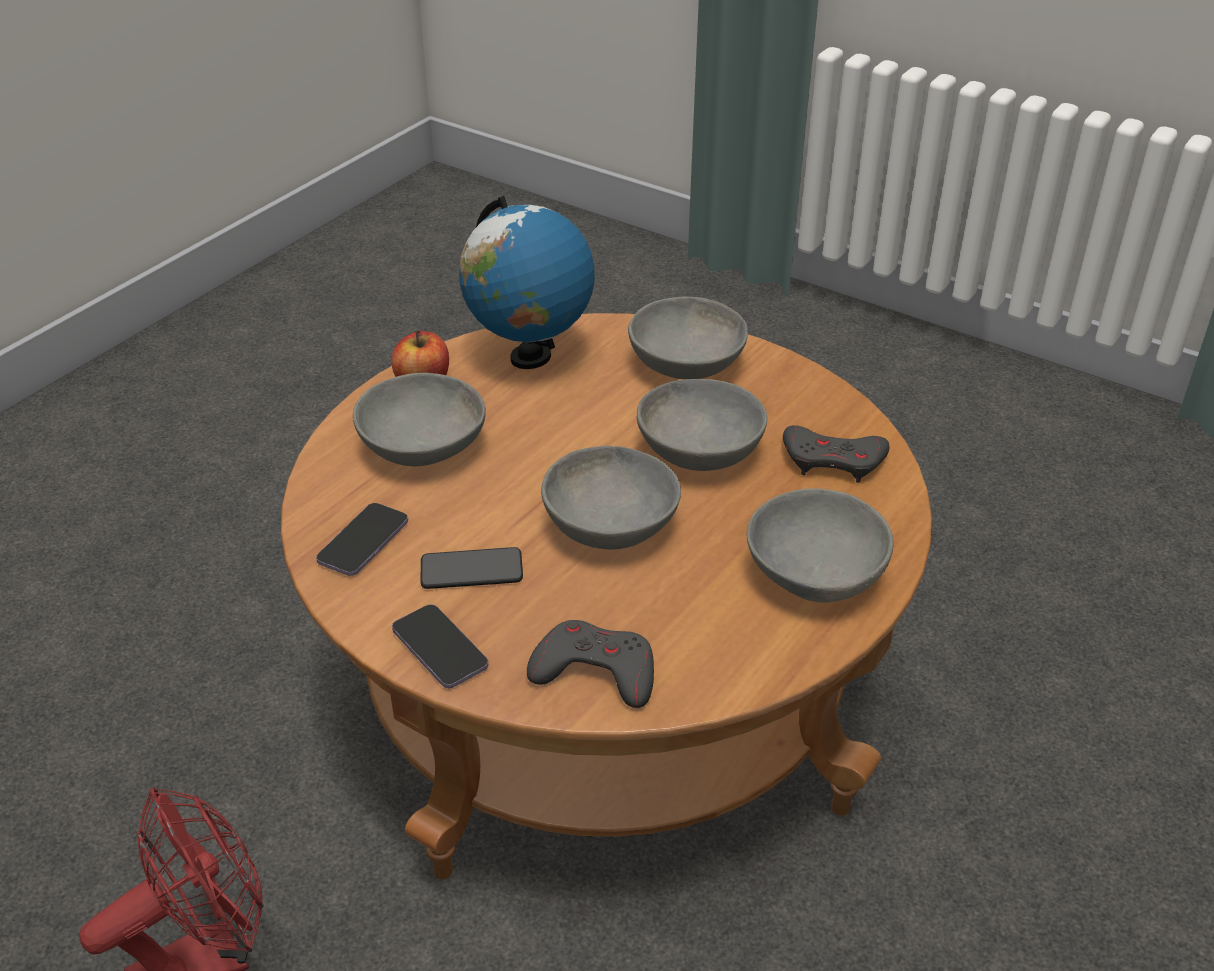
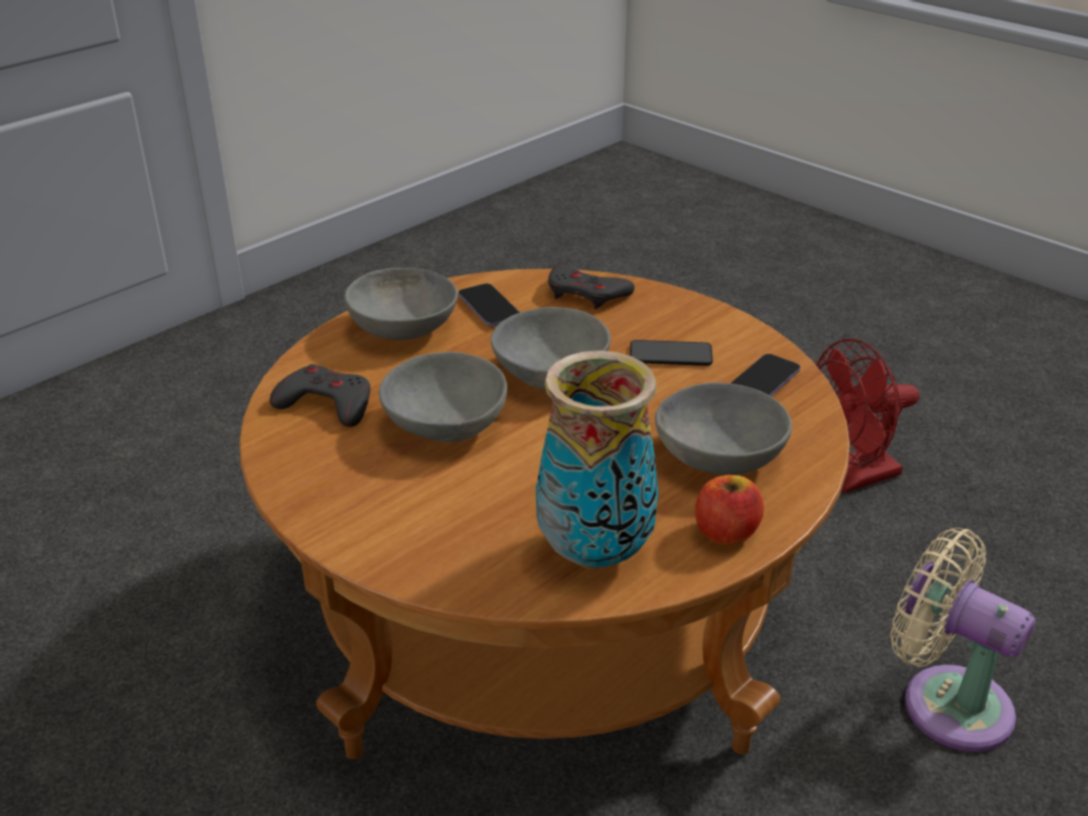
camera: 170 degrees left, 5 degrees down
(208, 654) = (946, 702): none -> beige fan
(440, 649) = (694, 313): phone -> phone (489, 308)
(530, 358) = (595, 552): globe -> vase
(687, 365) = (410, 520): grey bowl -> none

